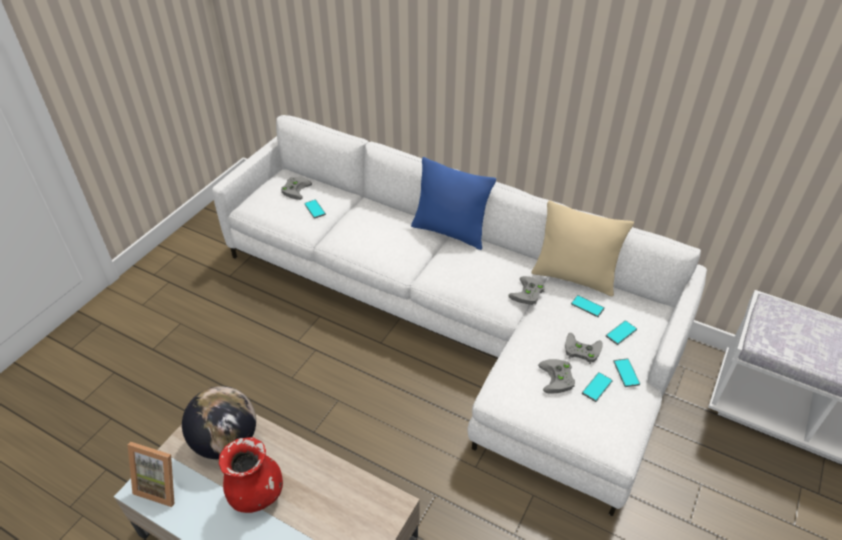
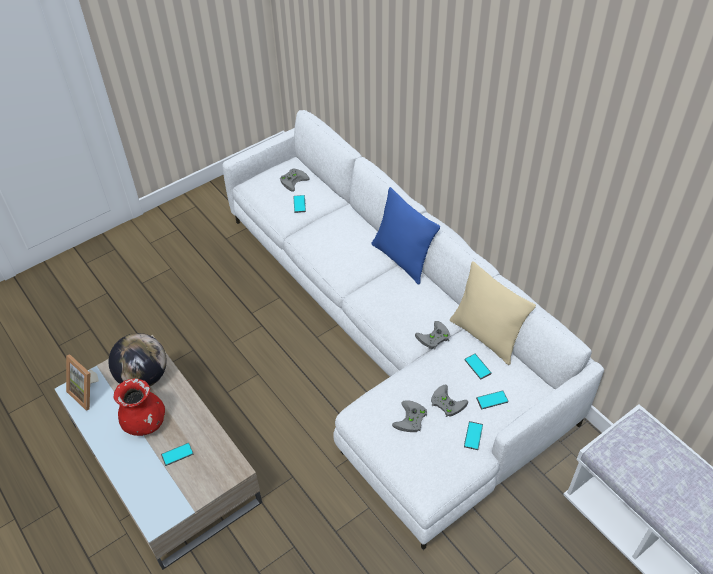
camera: 25 degrees right, 5 degrees up
(597, 387) = (439, 438): phone -> phone (177, 454)

